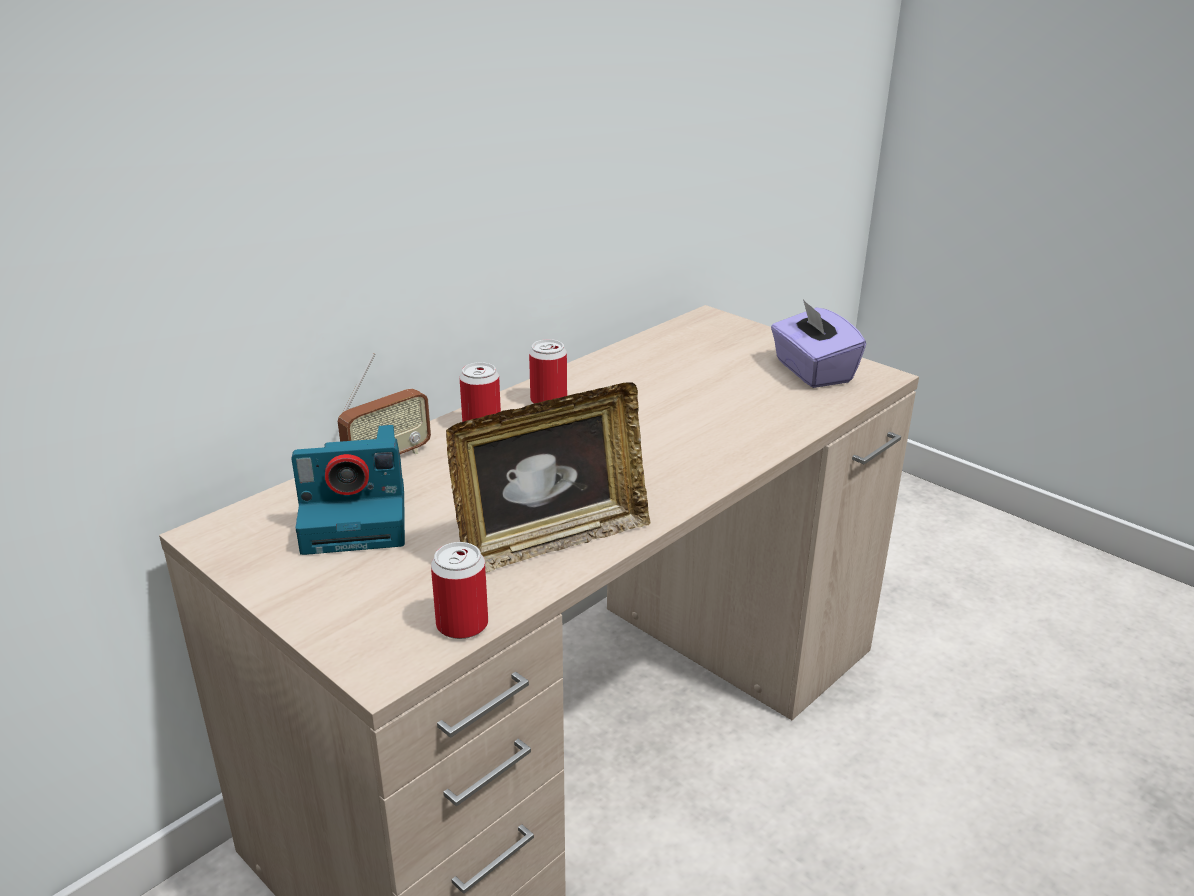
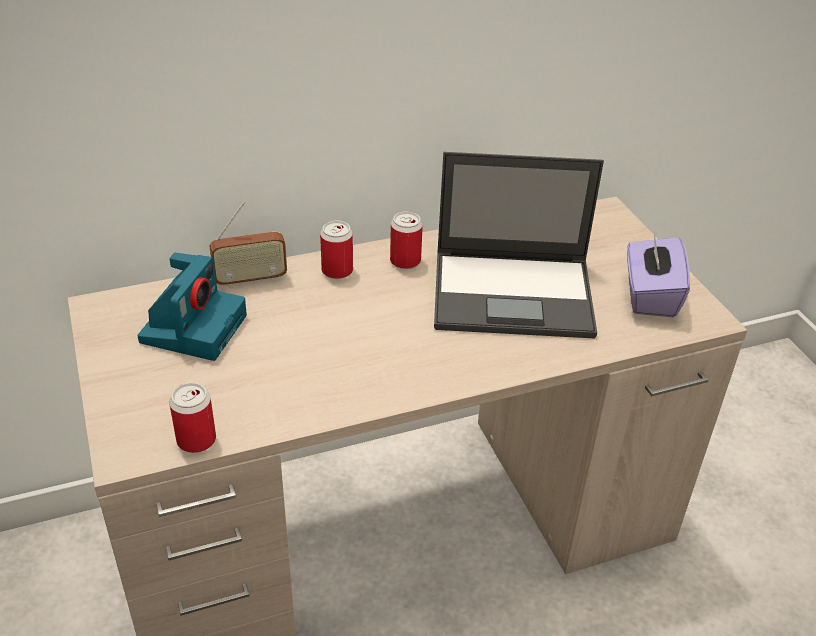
camera: 25 degrees right, 10 degrees up
(358, 519) = (194, 327): camera -> camera turned 90 degrees counterclockwise
(551, 540) = (307, 392): picture frame -> none
(687, 400) = (515, 294): none -> laptop

